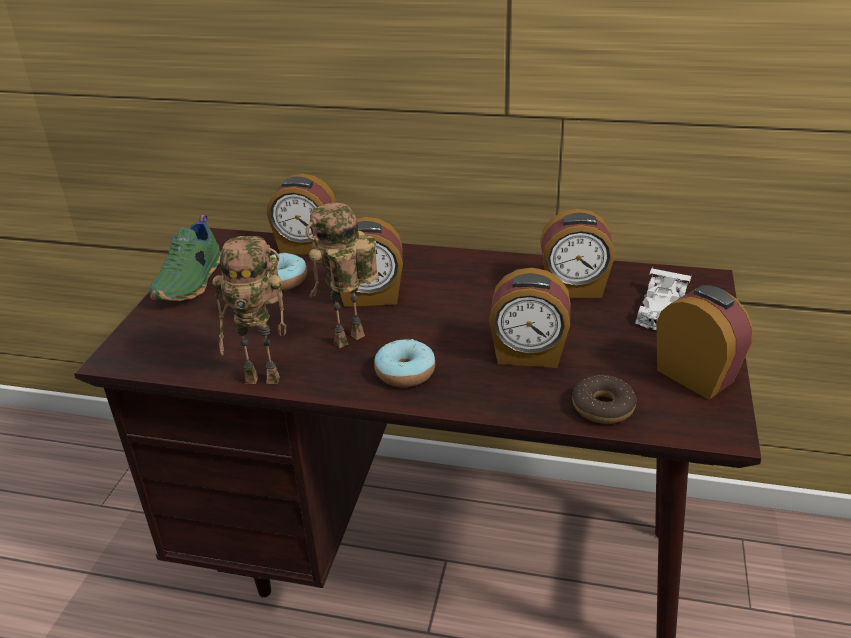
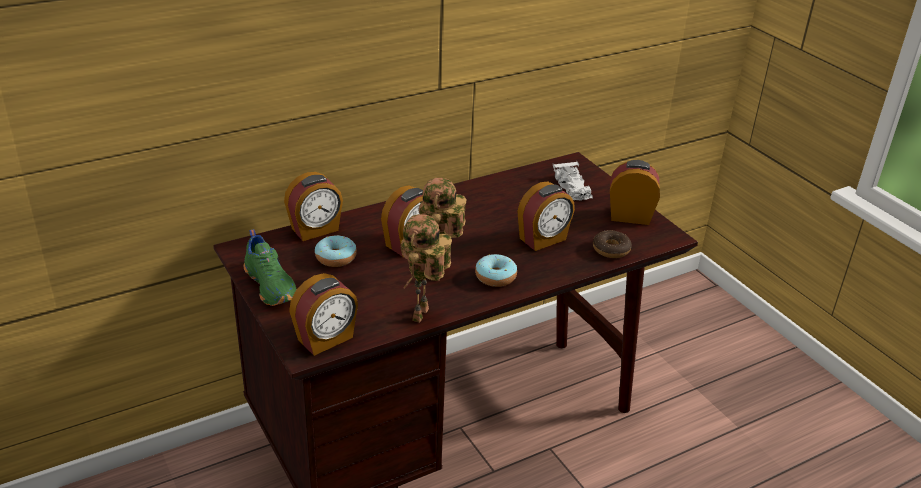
camera: 45 degrees left, 0 degrees up
(265, 377) = (422, 316): toy robot -> toy robot turned 150 degrees clockwise
(573, 289) = (516, 193): alarm clock -> alarm clock (326, 339)

